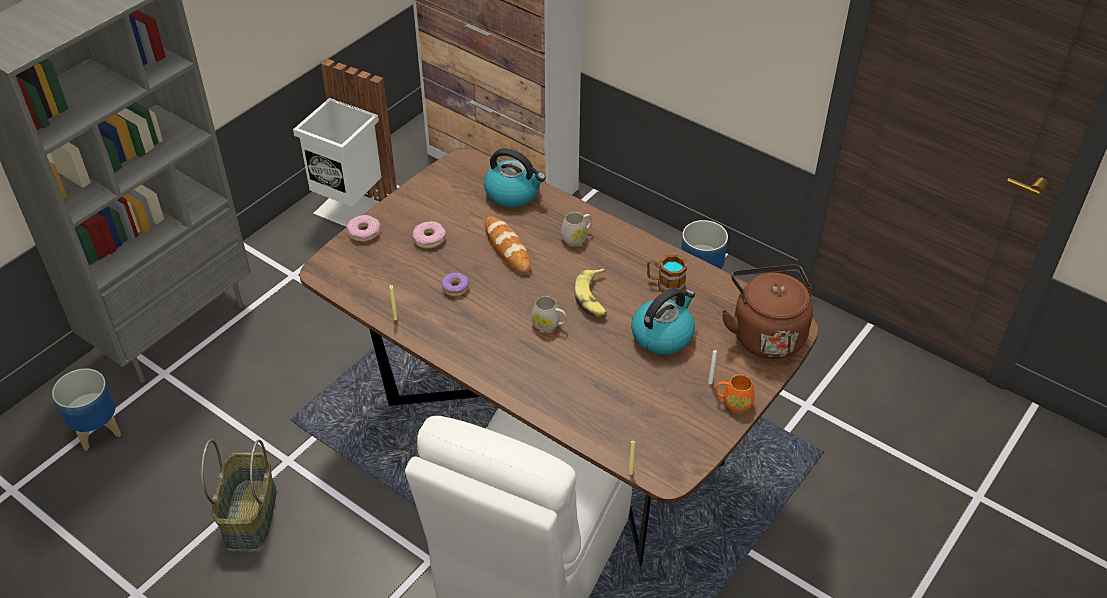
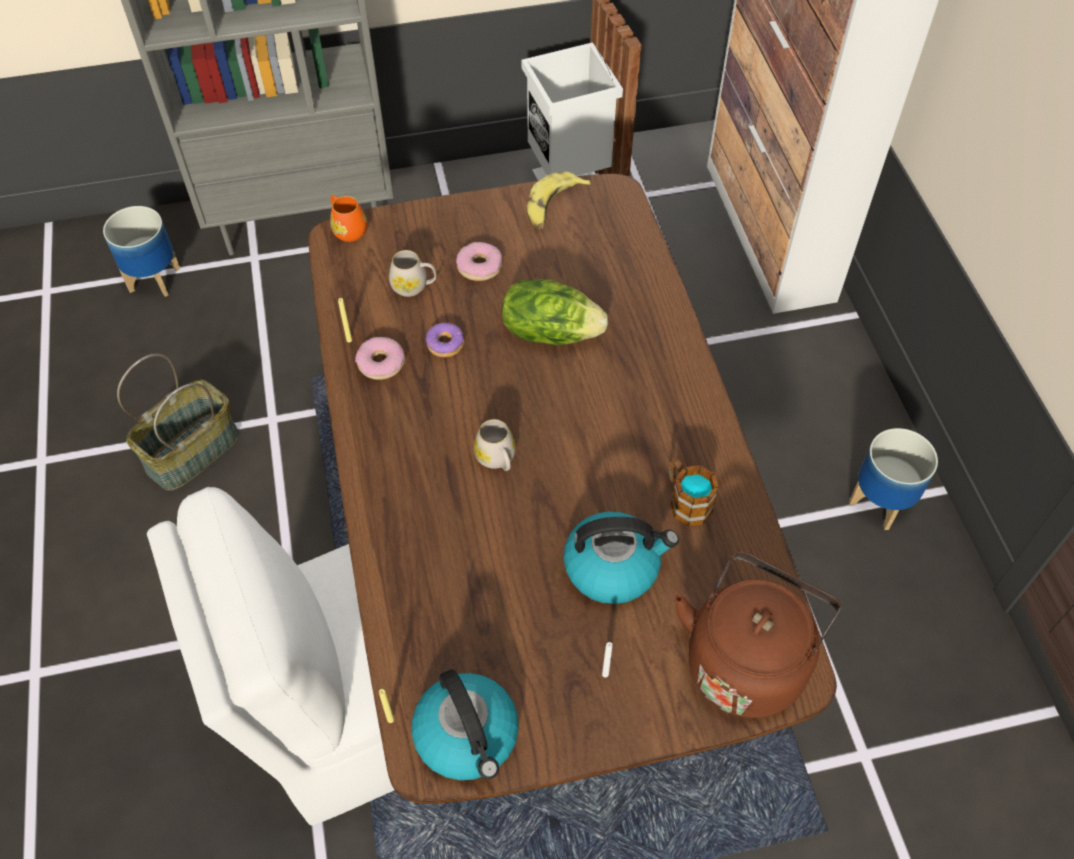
camera: 40 degrees right, 10 degrees up
(364, 232) = (422, 217): donut -> donut (381, 363)
(507, 248) = (550, 331): bread -> lettuce
(513, 193) = (628, 266): kettle -> kettle (468, 736)
(577, 237) = (643, 368): white mug -> white mug (414, 286)
(593, 298) = (581, 460): banana -> banana (553, 206)
(733, 402) = (605, 723): orange mug -> orange mug (347, 229)

